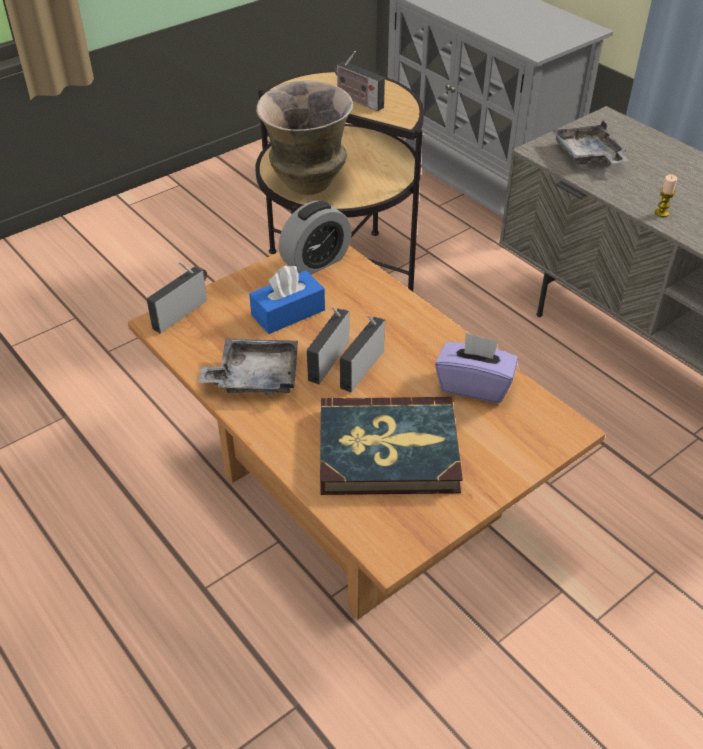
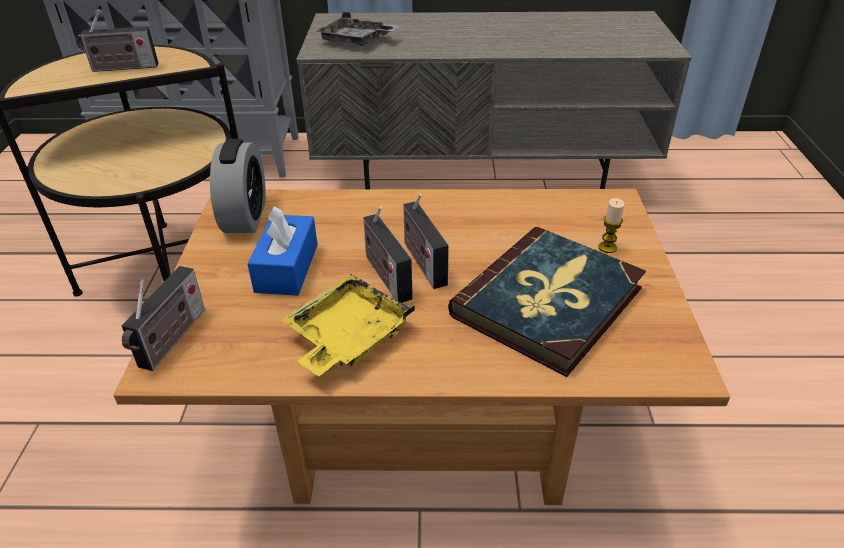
camera: 50 degrees left, 5 degrees down
(182, 312) = (171, 340): radio -> radio turned 150 degrees counterclockwise
(255, 377) = (347, 337): grey tray -> yellow tray
(308, 185) = (128, 174): vase -> none
(474, 385) = (518, 217): purple tissue box -> none
(661, 213) = (459, 49): candle -> candle (607, 247)

